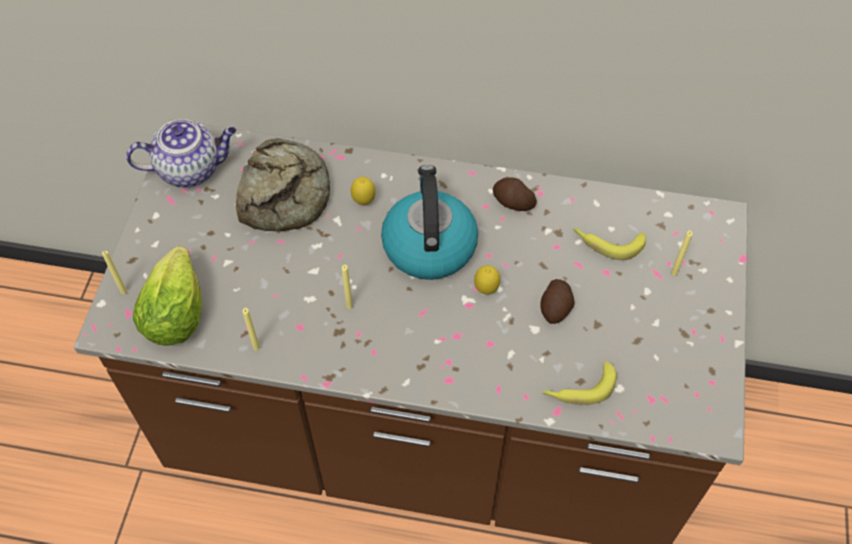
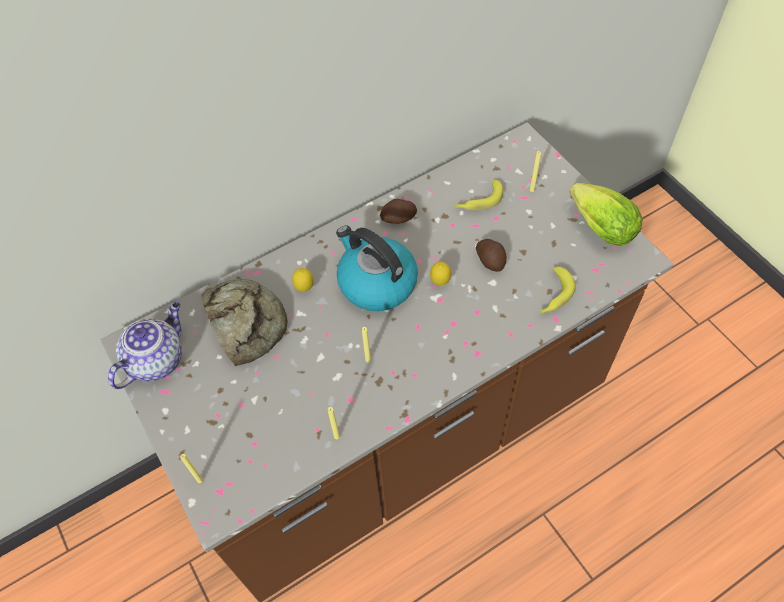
camera: 40 degrees left, 0 degrees up
(177, 309) = (253, 458): lettuce -> lettuce (597, 226)

